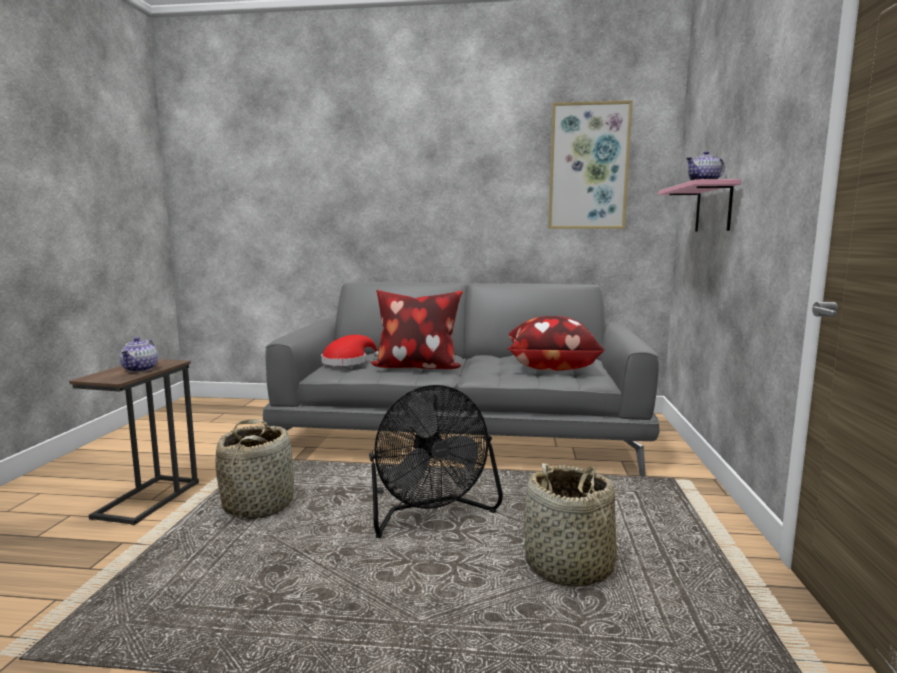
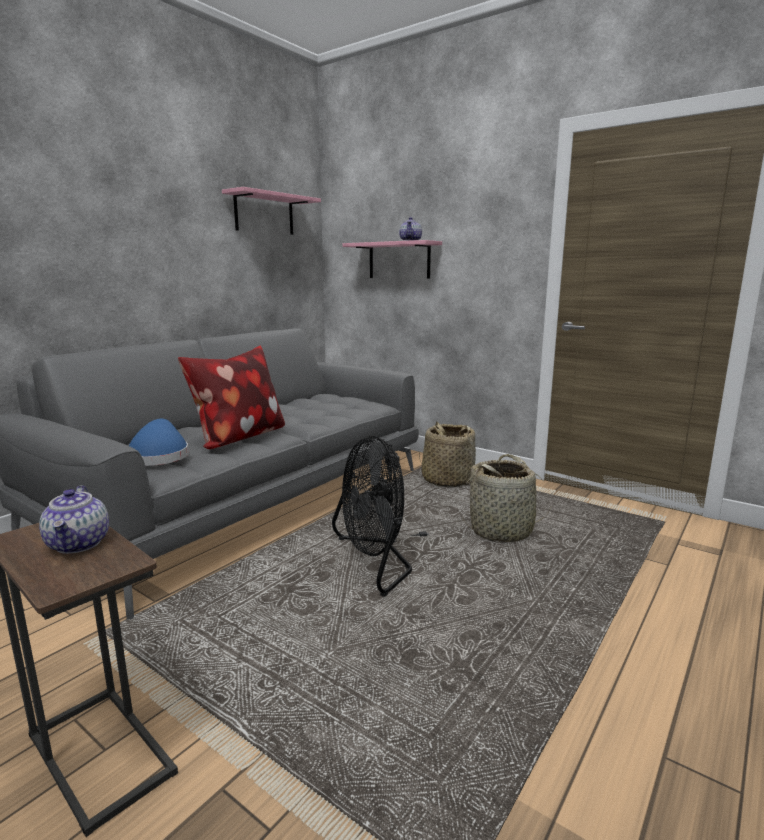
camera: 60 degrees left, 5 degrees up
(140, 369) = (79, 544): teapot -> teapot turned 45 degrees clockwise
(259, 504) = (250, 647): basket -> basket (447, 480)
(347, 362) = (159, 456): red hat -> blue hat
(424, 514) = (380, 558): black fan -> black fan turned 150 degrees clockwise
(551, 367) = (327, 406): pillow -> none
(588, 166) = (264, 214): picture -> pink shelf

